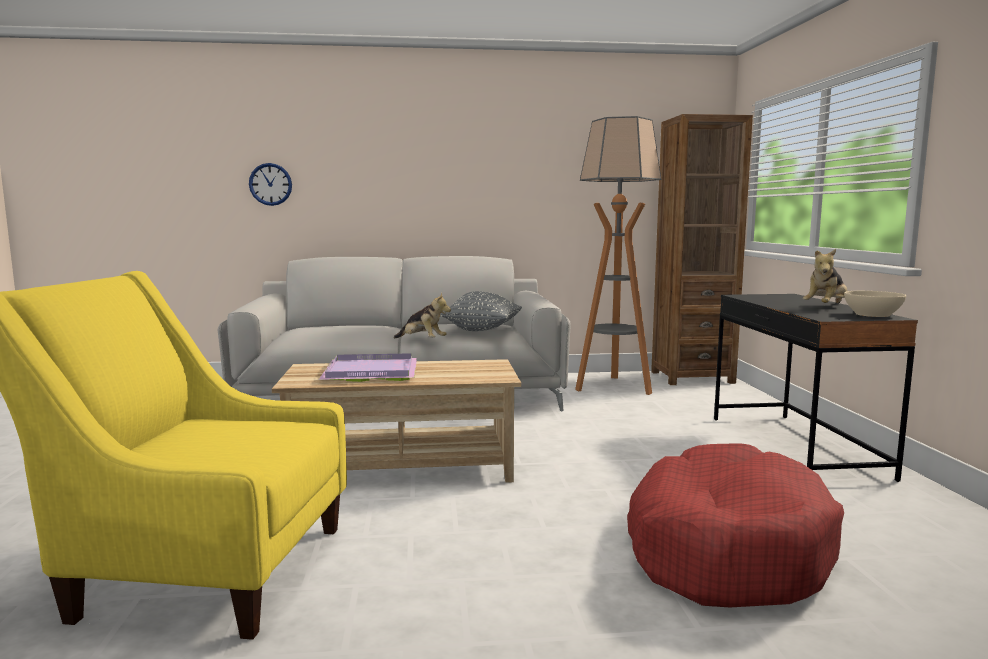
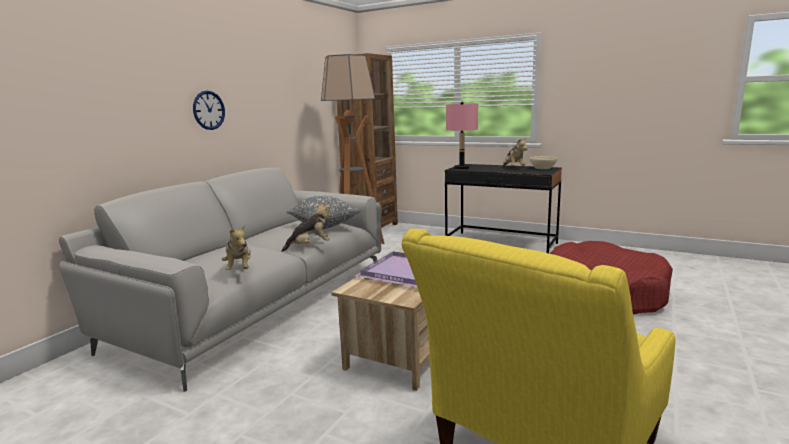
camera: 55 degrees left, 5 degrees up
(270, 184) = (41, 116): wall clock -> wall clock (209, 110)
(318, 335) = (239, 268): none -> plush toy
(754, 296) = (462, 168): none -> pink table lamp

